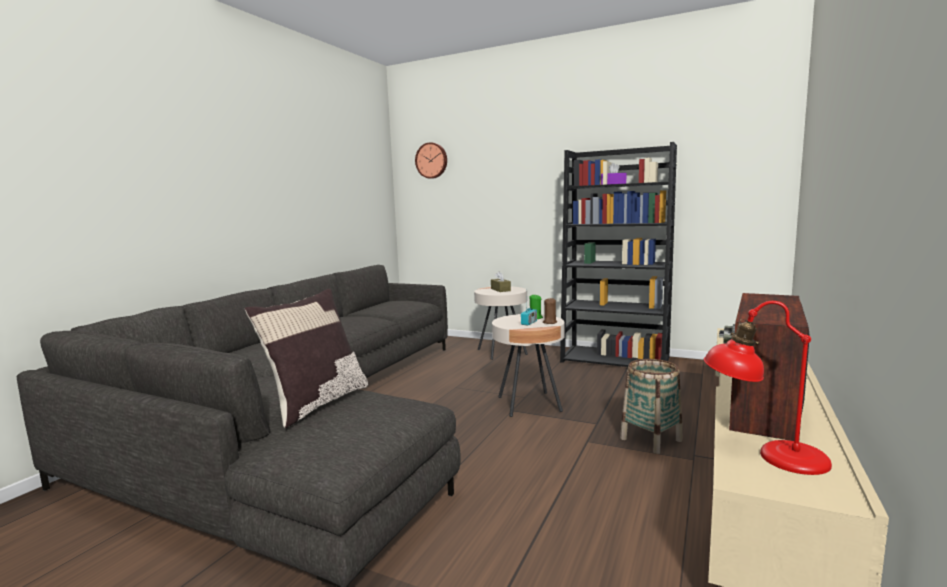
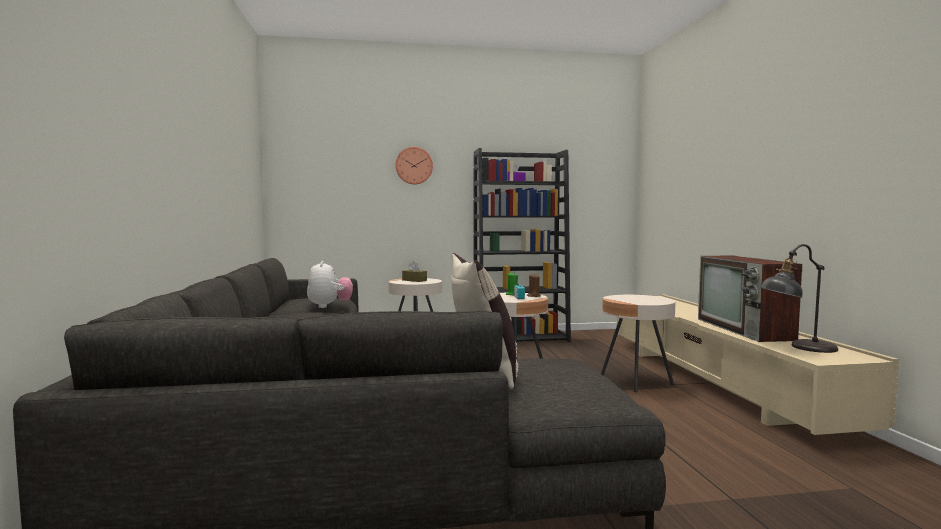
camera: 35 degrees left, 5 degrees down
(392, 312) = (329, 306): none -> plush toy
(432, 160) = (317, 146): wall clock -> wall clock (414, 166)
(651, 439) = (635, 381): basket -> beige side table
(763, 453) = (798, 348): red table lamp -> grey table lamp

